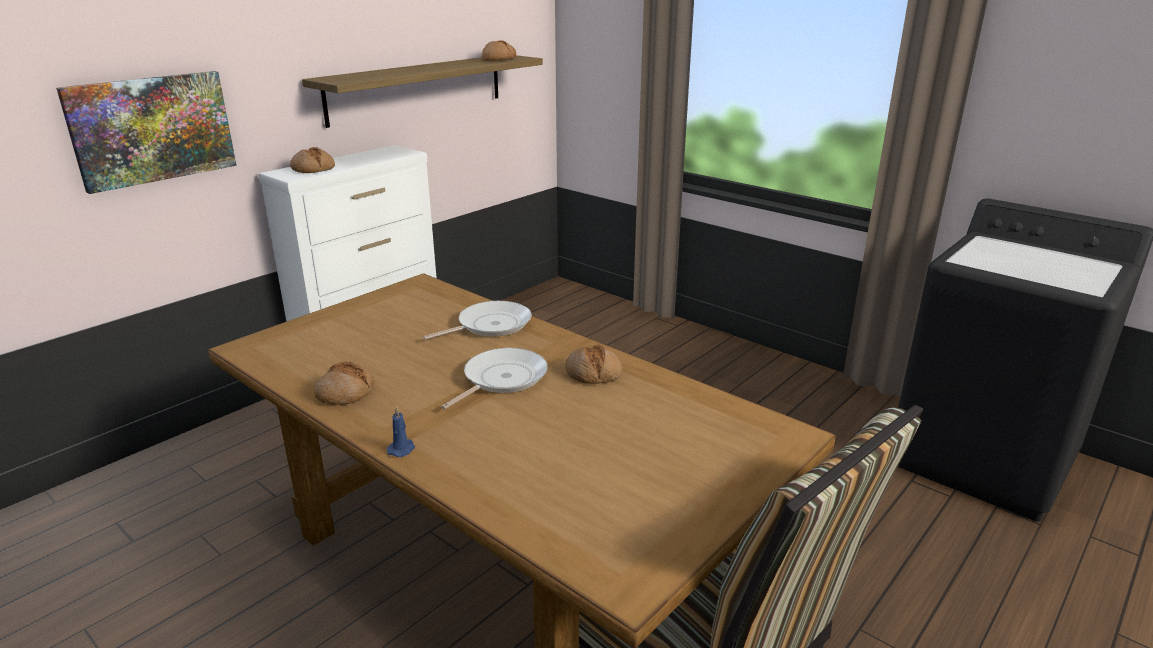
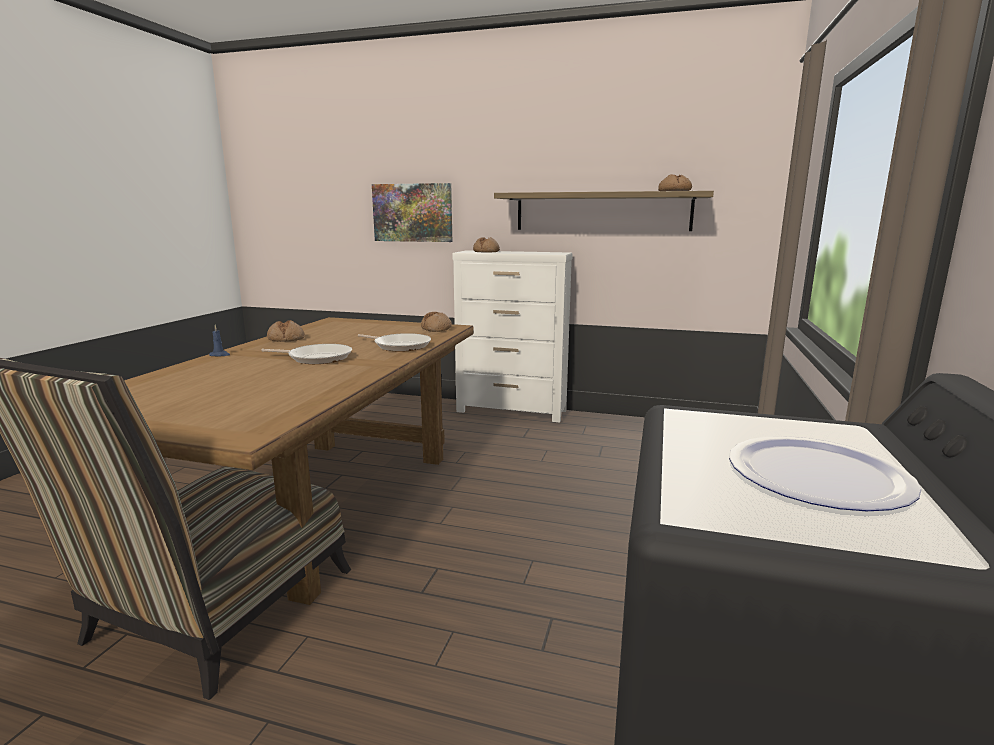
camera: 65 degrees right, 10 degrees down
(593, 373) = (337, 374): bread -> bread (436, 329)
(1045, 260) = (818, 475): none -> plate

